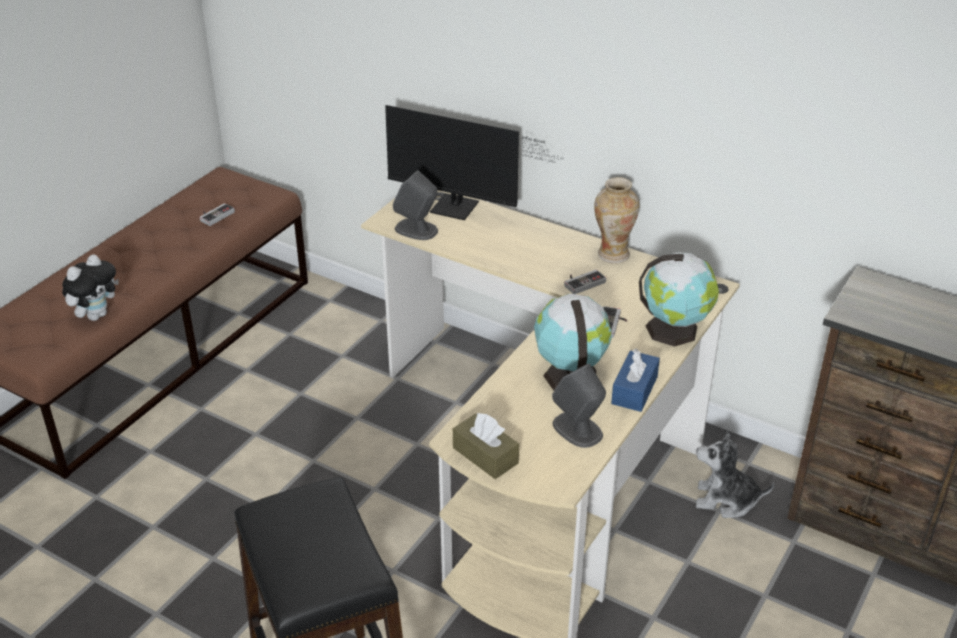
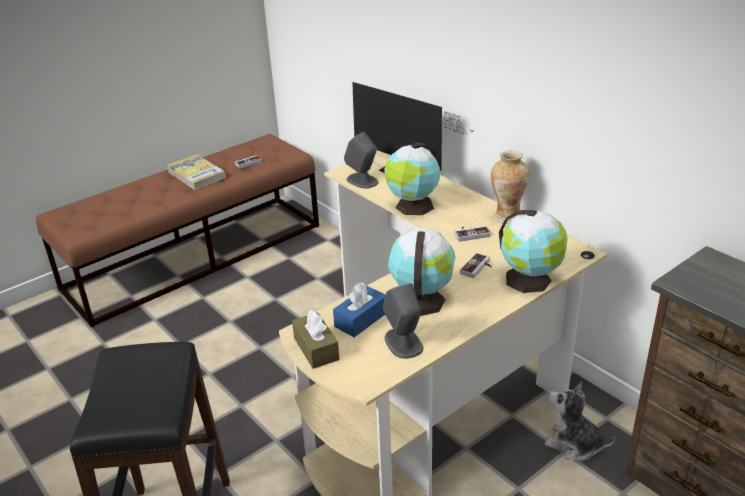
camera: 20 degrees right, 5 degrees down
(96, 315) = (131, 213): plush toy -> none
(153, 243) = (196, 174): none -> book
(497, 256) = (413, 206): none -> globe
(634, 390) = (469, 321): blue tissue box -> blue tissue box (361, 320)

